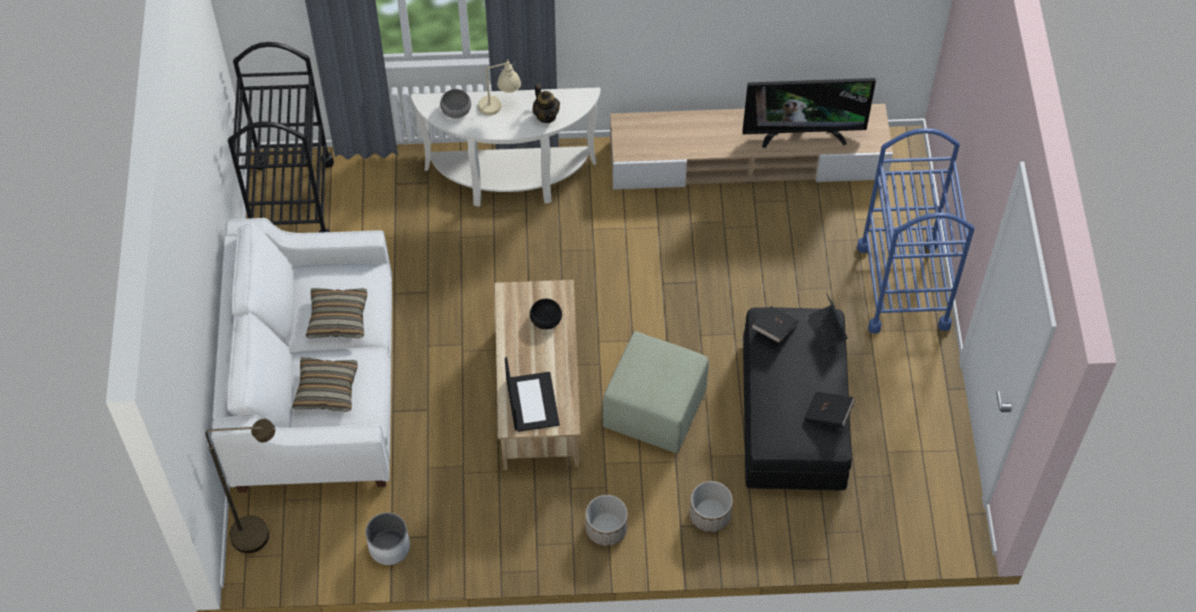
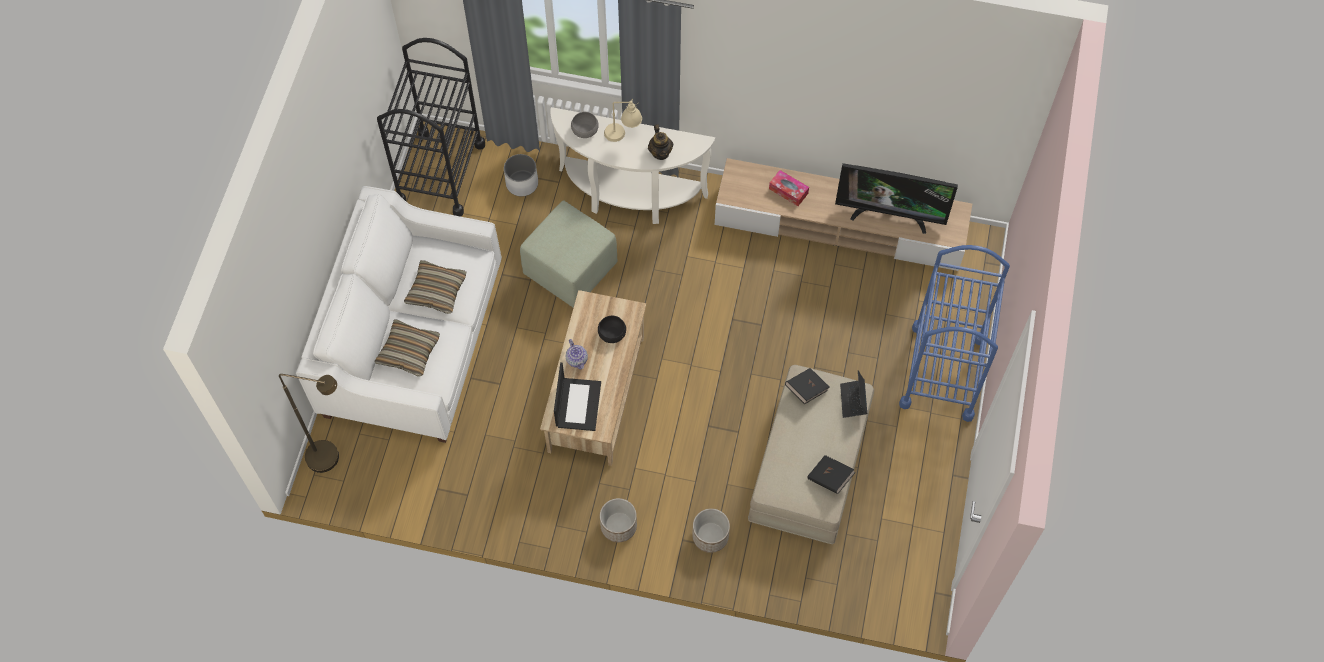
camera: 15 degrees right, 5 degrees up
(389, 547) = (433, 496): white planter -> white planter (521, 183)
(516, 355) = (577, 360): none -> teapot
(655, 411) = (691, 432): green ottoman -> green ottoman (570, 270)
(687, 133) = (788, 191): none -> tissue box
(793, 415) = (809, 465): black ottoman -> beige ottoman

